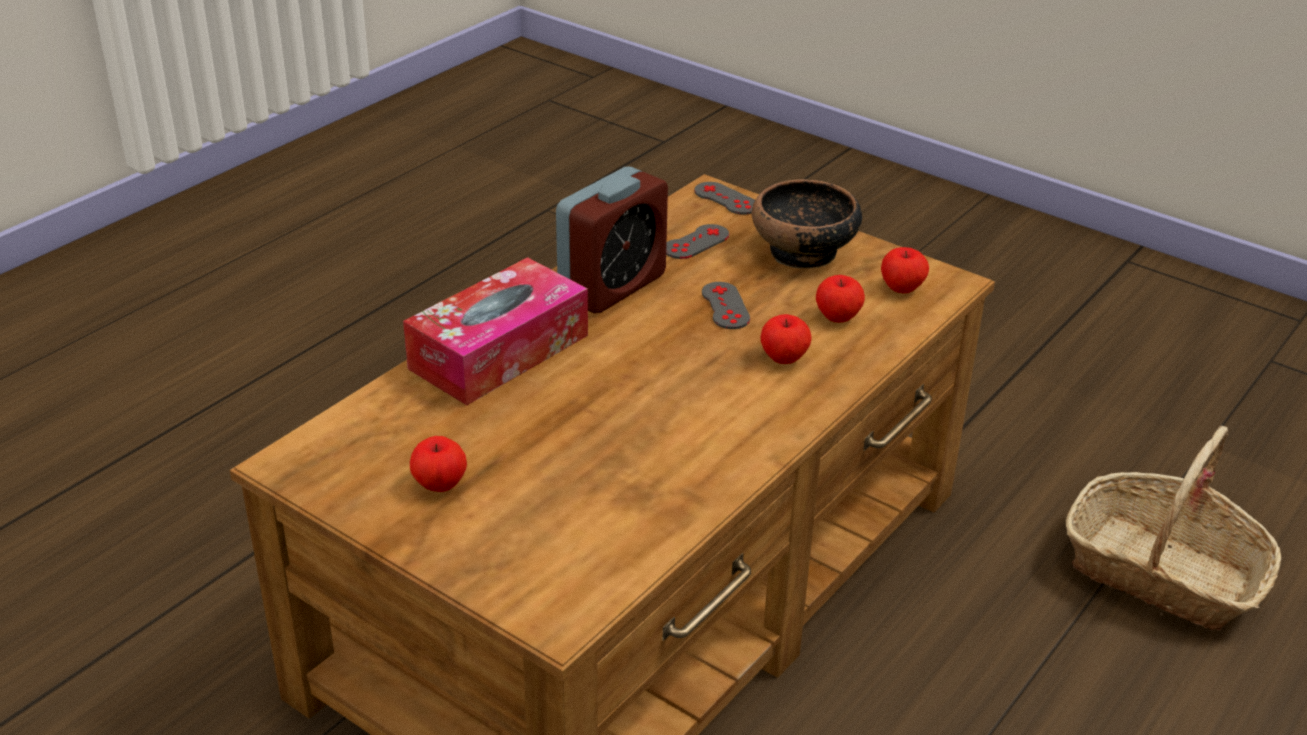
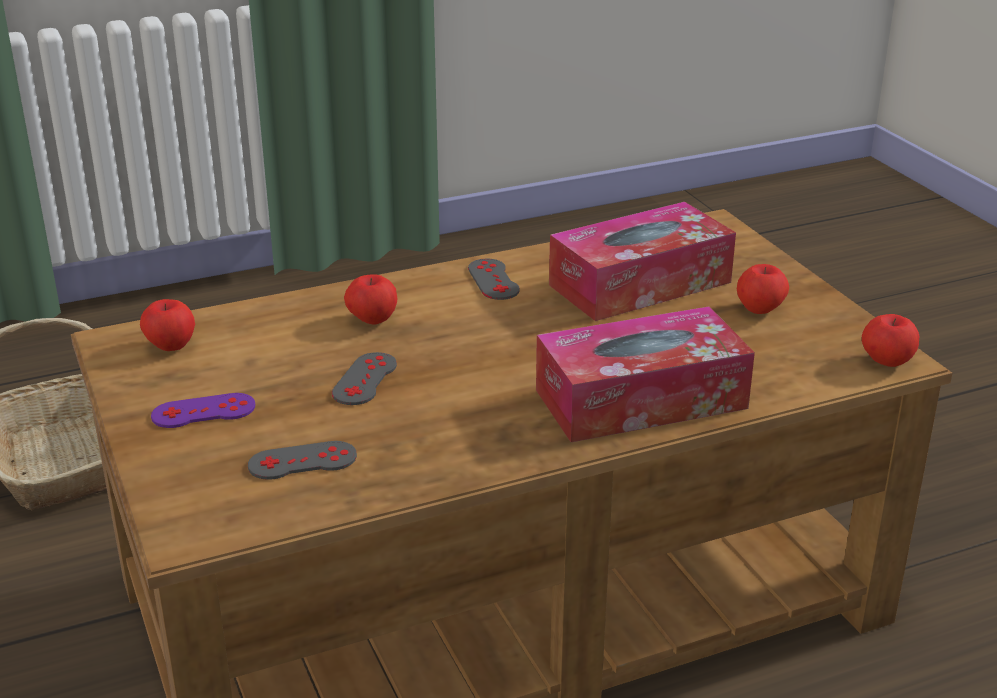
camera: 150 degrees left, 5 degrees down
(582, 481) = (640, 284): none -> tissue box
(612, 286) = (459, 435): alarm clock -> none
(726, 199) = (184, 513): grey game controller -> grey game controller (493, 280)
(803, 252) = (203, 411): bowl -> purple game controller
(838, 317) = (273, 339): apple -> apple (886, 362)

